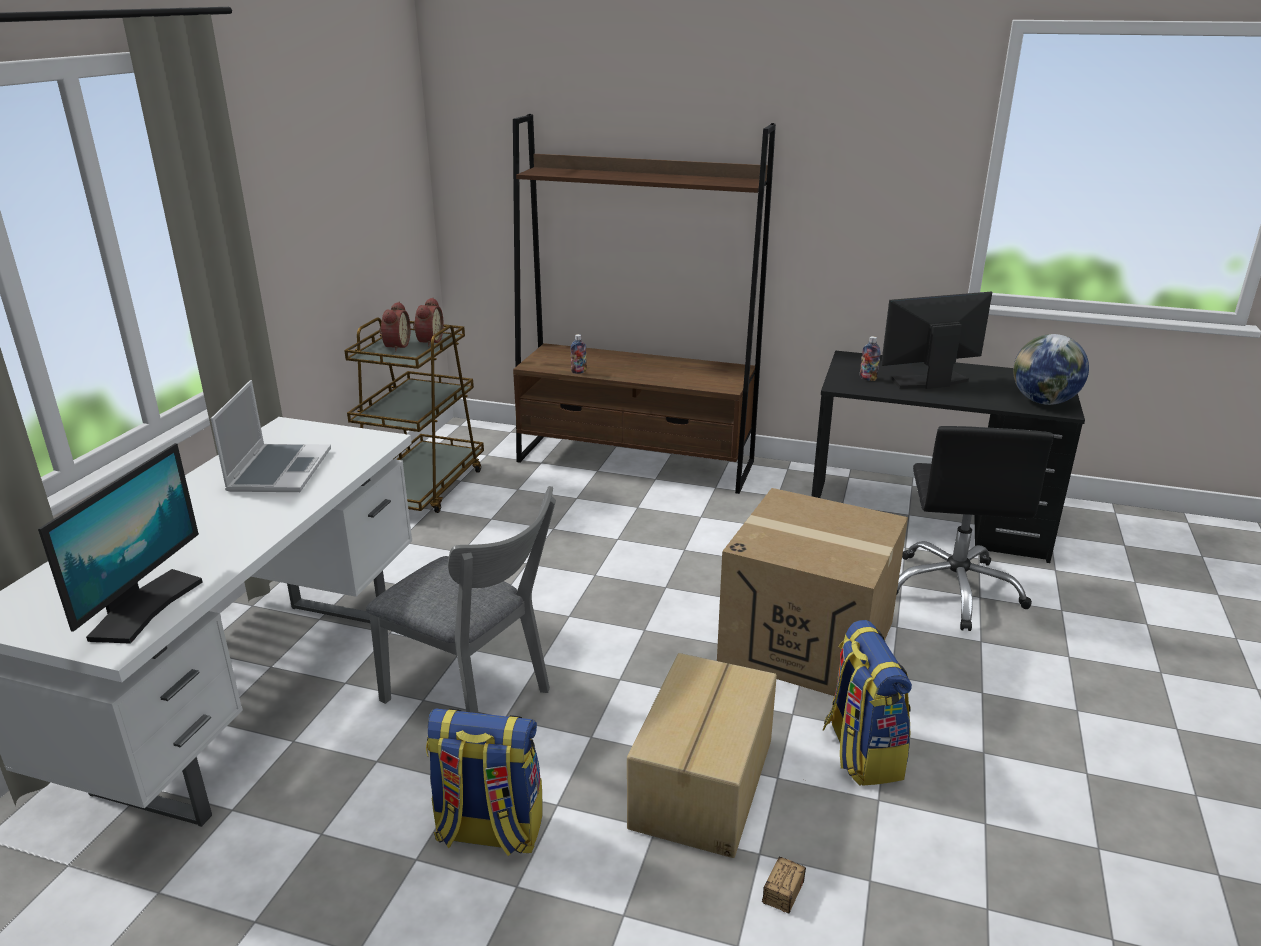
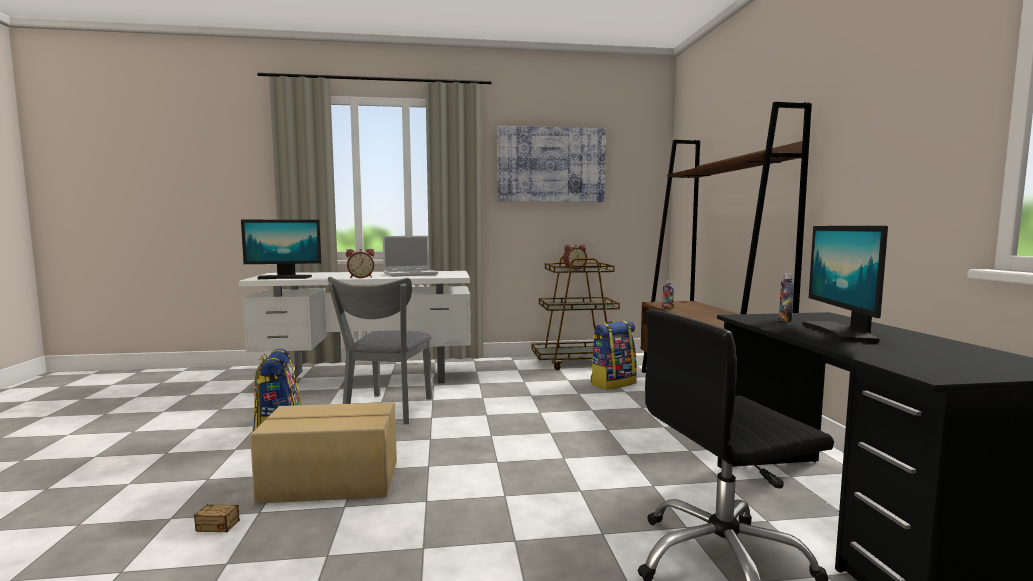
camera: 65 degrees right, 20 degrees down
(311, 166) = (550, 165): none -> picture
(428, 341) = (591, 270): alarm clock -> alarm clock (361, 277)
(807, 641) = (532, 492): cardboard box -> none
(861, 752) = (389, 538): backpack -> backpack (612, 383)
(929, 382) = (841, 332): monitor -> monitor turned 135 degrees counterclockwise
(1043, 402) = (933, 366): globe -> none

